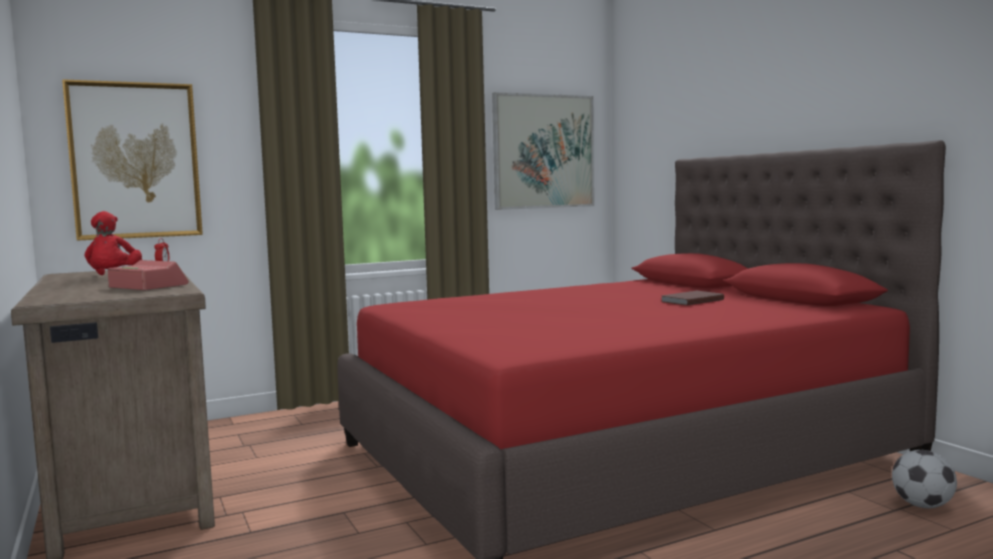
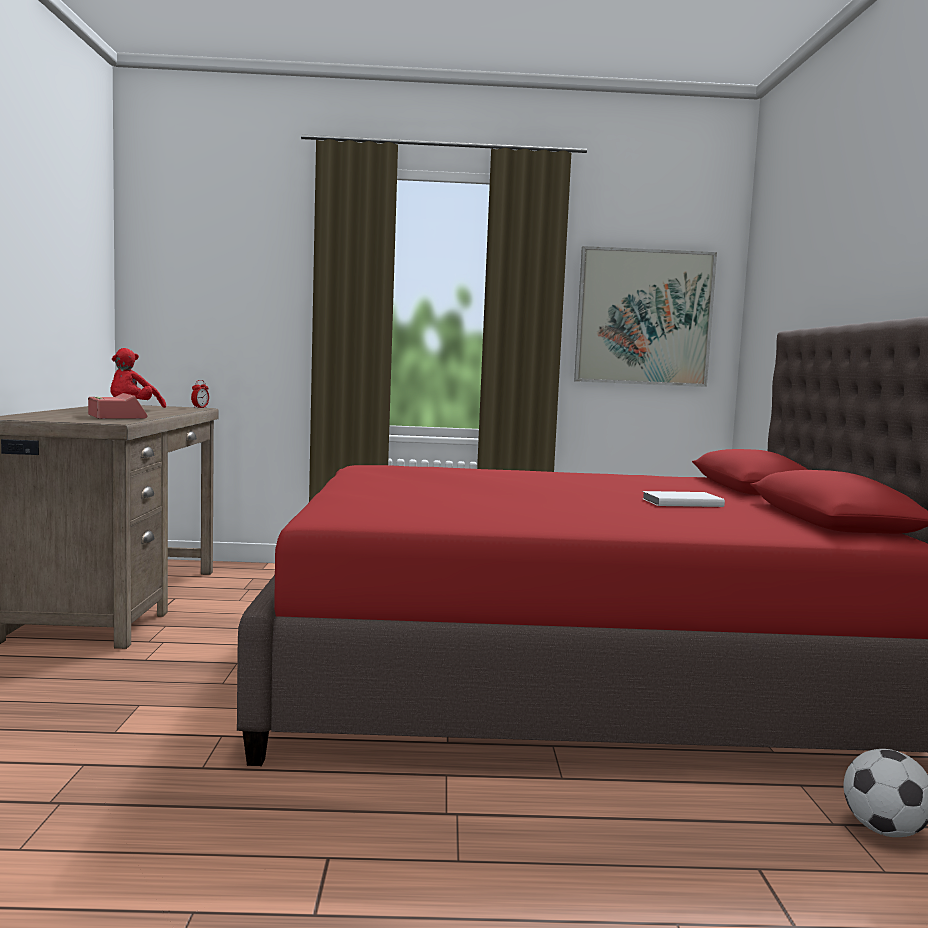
camera: 25 degrees right, 0 degrees up
(135, 161) = (202, 307): picture -> none
(690, 300) = (680, 502): brown book -> white book

